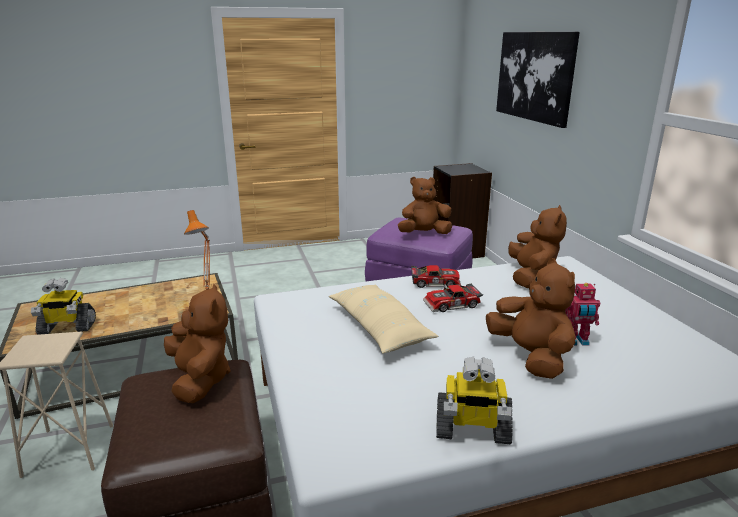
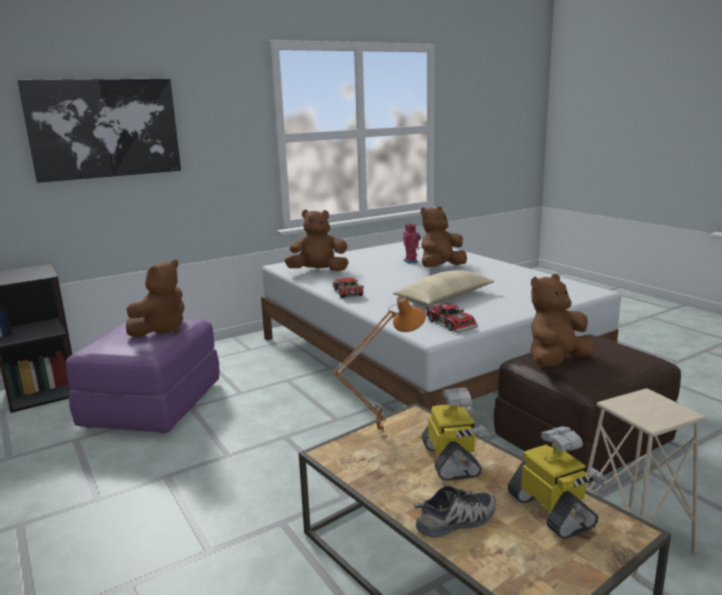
camera: 105 degrees left, 5 degrees down
(102, 300) = (457, 521): none -> shoe
(424, 234) = (161, 330): brown plush toy -> brown plush toy turned 120 degrees counterclockwise
(452, 305) = (386, 285): toy car -> toy car (452, 323)
(471, 430) = (525, 273): toy robot -> toy robot (452, 460)

